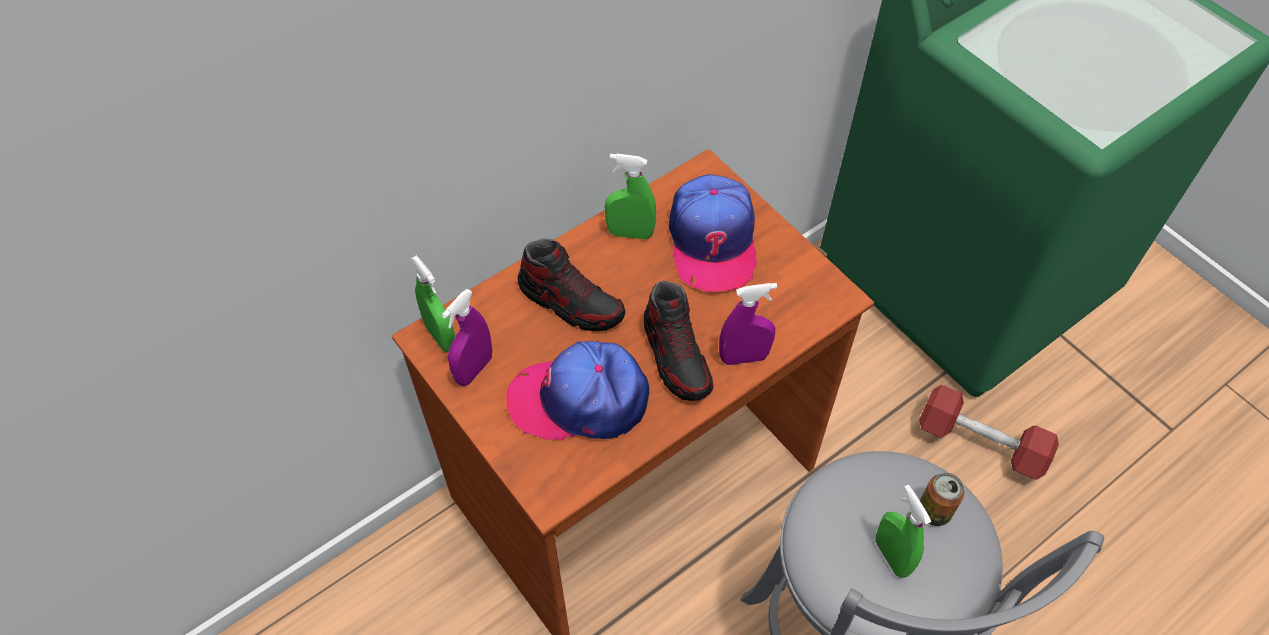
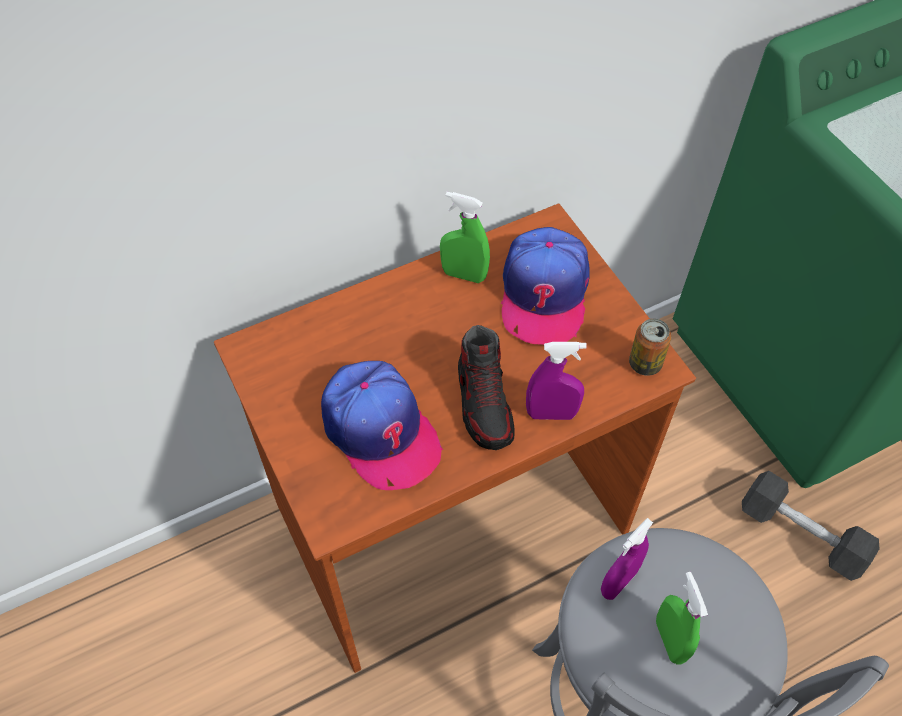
camera: 10 degrees right, 0 degrees up
(441, 337) = (259, 349): green spray bottle -> none
(474, 369) = (284, 385): purple spray bottle -> purple spray bottle (618, 582)
(571, 302) = (392, 334): shoe -> none
(580, 399) = (380, 430): cap -> cap turned 135 degrees counterclockwise
(934, 511) = (722, 601): can -> can (645, 363)
(980, 442) = (801, 534): red dumbbell -> black dumbbell

